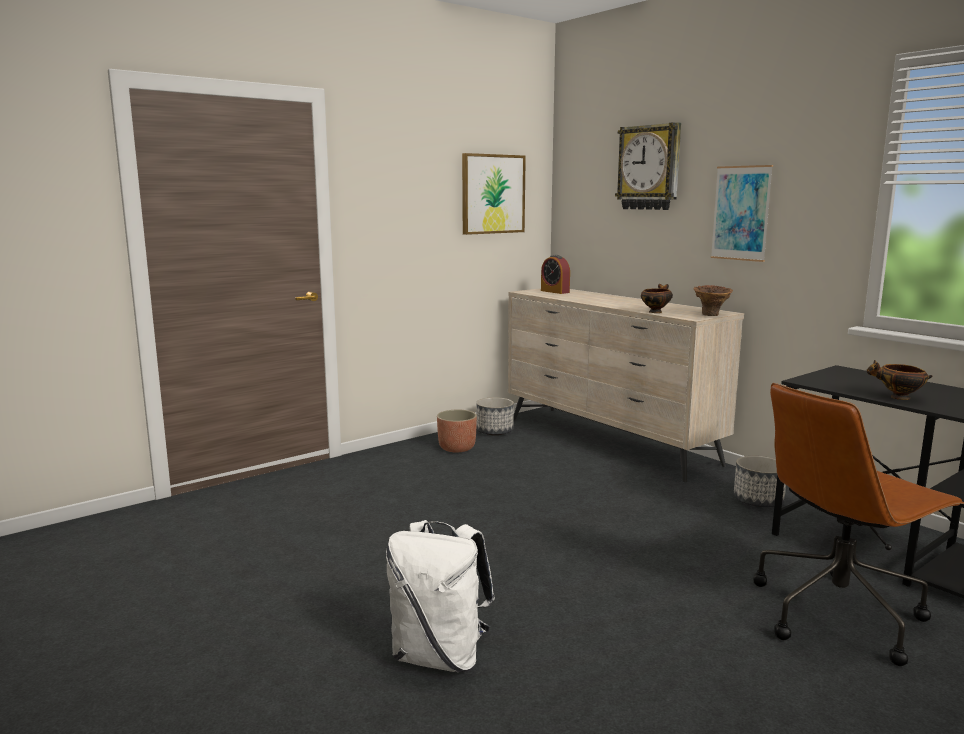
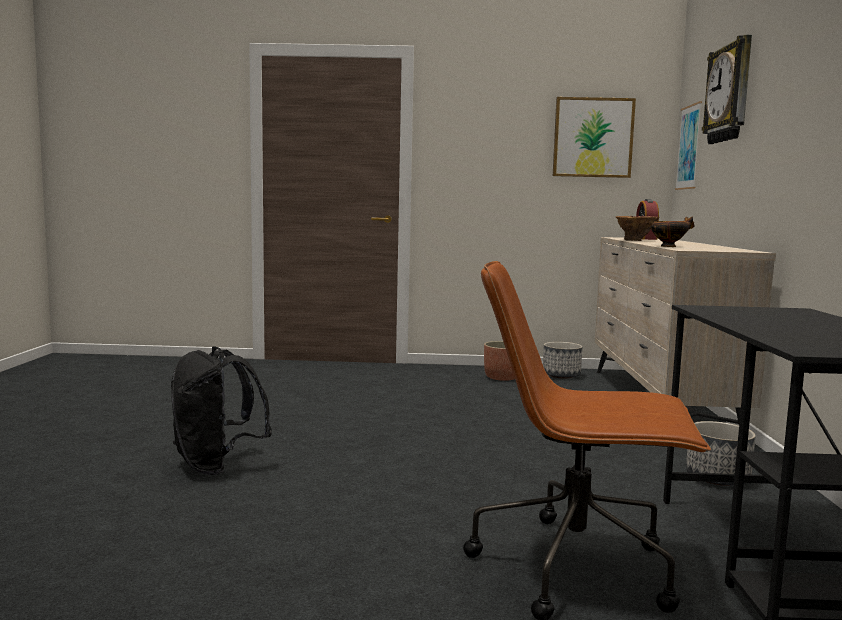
camera: 40 degrees right, 5 degrees down
(440, 656) = (216, 465): white backpack -> black backpack
(711, 314) = (725, 250): brown vase -> brown vase (636, 240)
(741, 213) = (784, 129): picture -> picture (688, 147)
(898, 398) = (755, 325): bowl -> none

